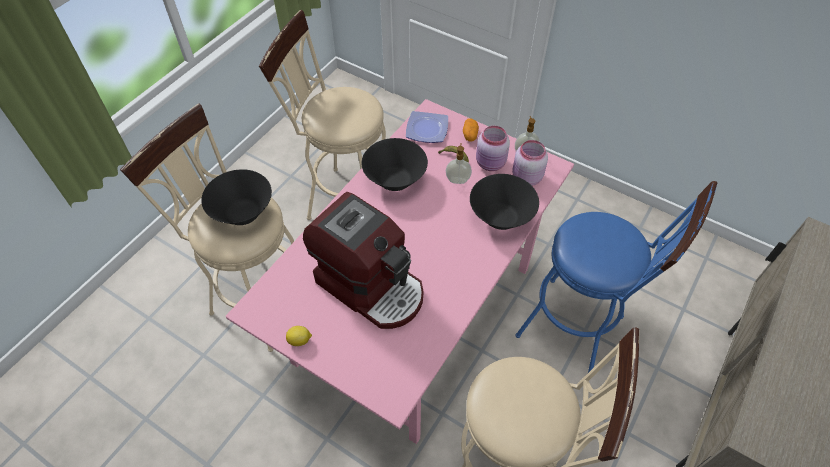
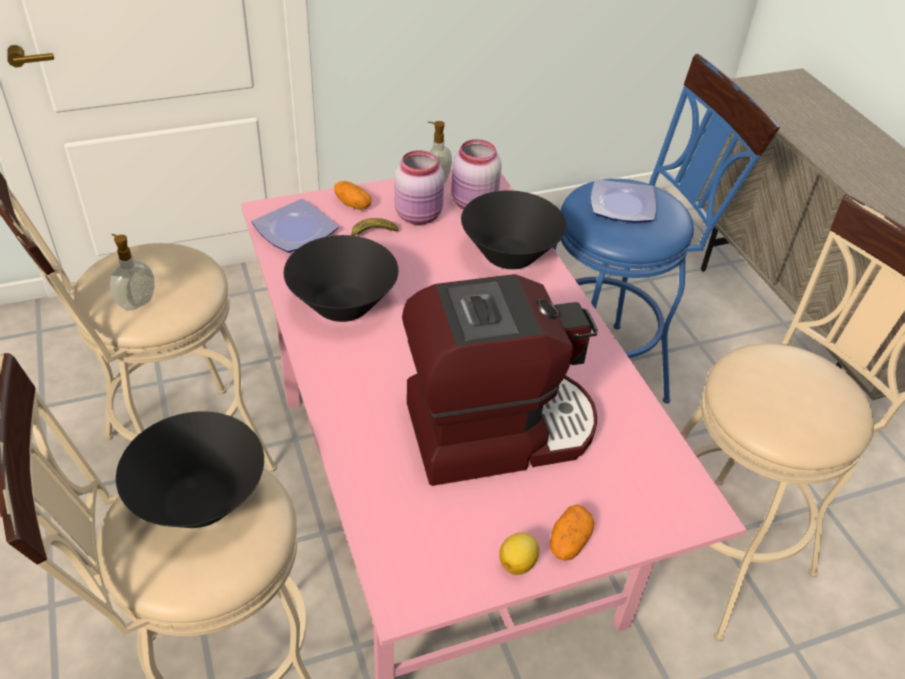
camera: 55 degrees left, 10 degrees down
(327, 353) = (568, 541): none -> potato
(457, 180) = (411, 254): soap dispenser -> soap dispenser (136, 302)
(603, 240) = (623, 205): none -> plate

